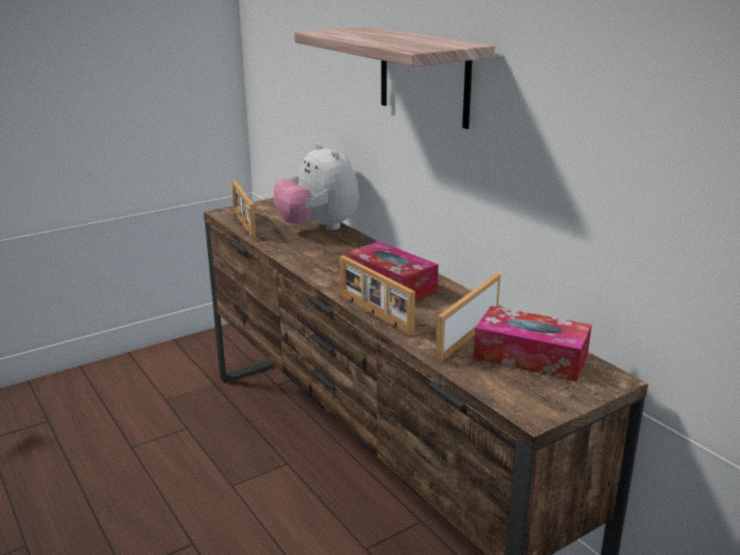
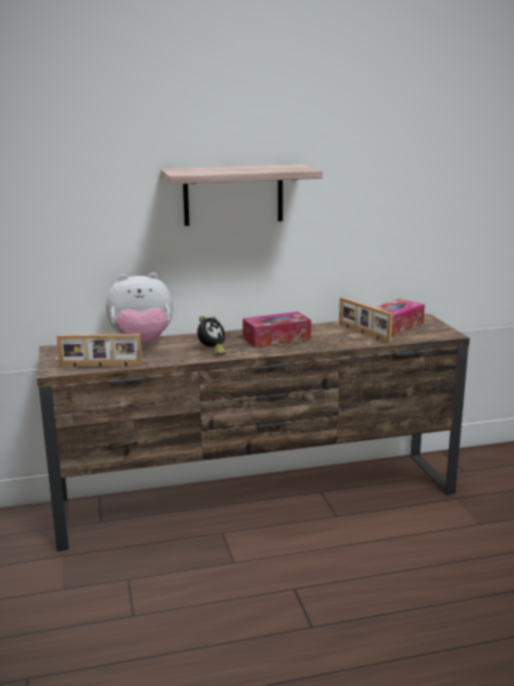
camera: 70 degrees left, 5 degrees down
(317, 260) = (212, 351): none -> alarm clock
(373, 314) = (318, 348): picture frame -> none

